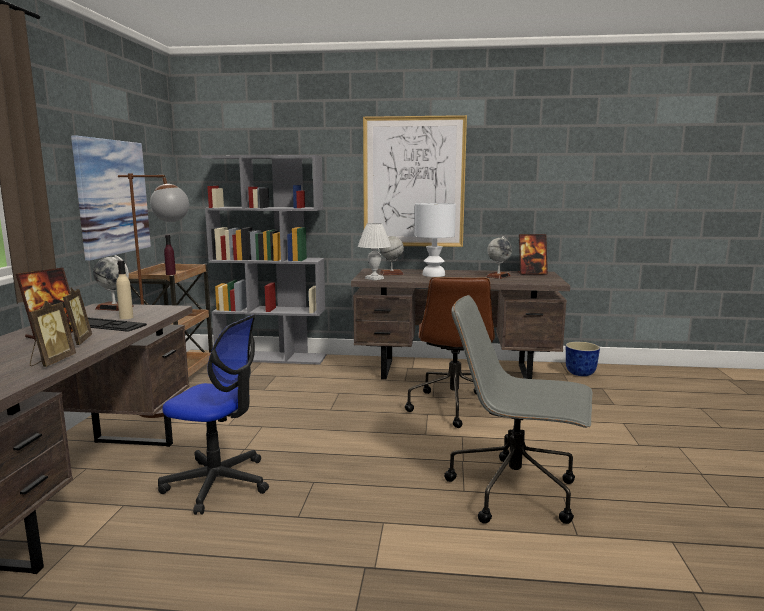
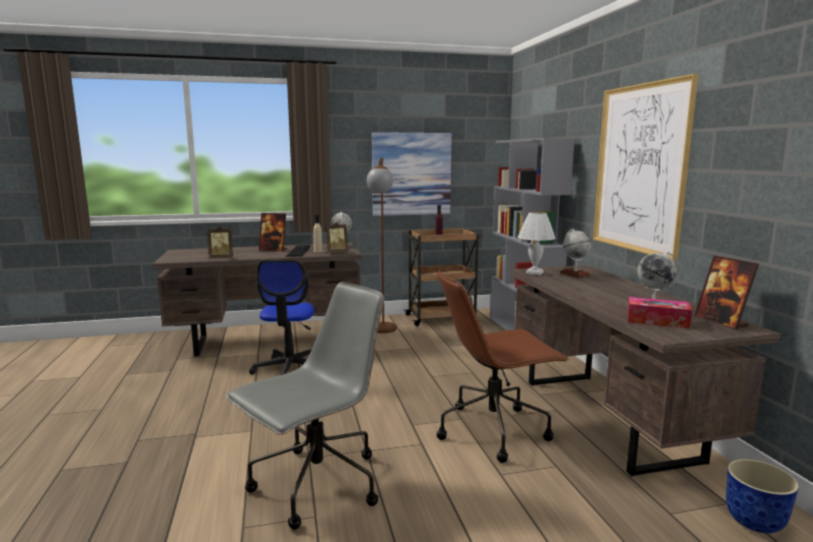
camera: 70 degrees right, 0 degrees up
(76, 342) = (259, 254): picture frame -> picture frame (336, 252)
(433, 274) = (601, 286): white table lamp -> none
(516, 491) = (316, 486): grey office chair -> grey office chair turned 45 degrees clockwise
(526, 279) = (657, 321): none -> tissue box

